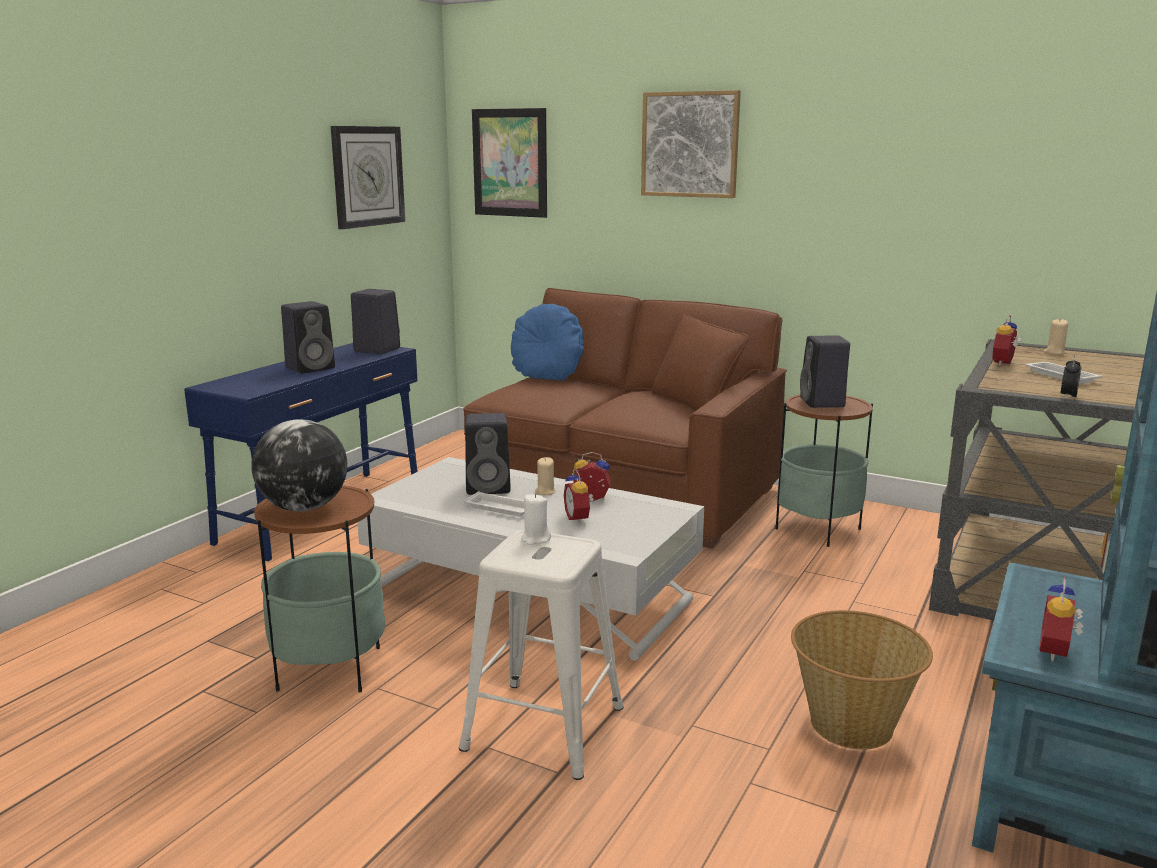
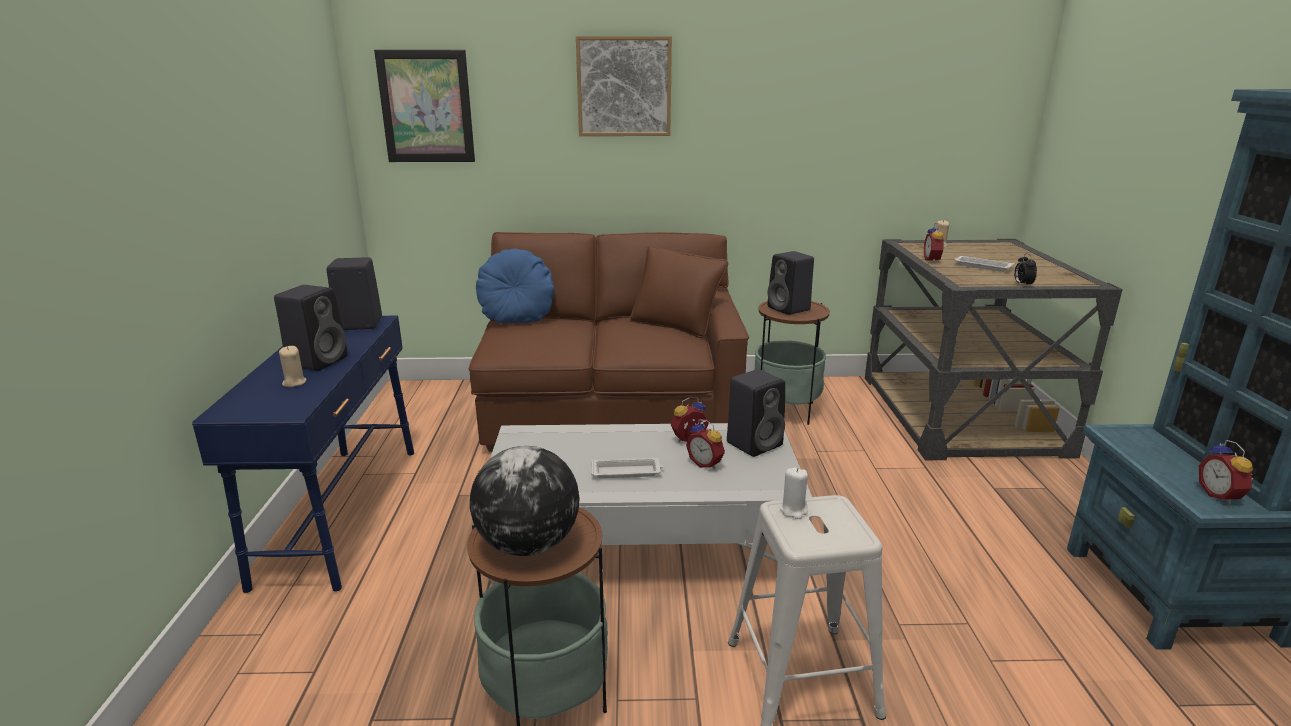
camera: 30 degrees left, 5 degrees up
(367, 176) = (296, 130): wall clock -> none
(490, 487) = (586, 450): black speaker -> black speaker (755, 443)
(545, 492) = (641, 442): beige candle -> beige candle (294, 382)
(852, 726) = (991, 579): basket -> none

